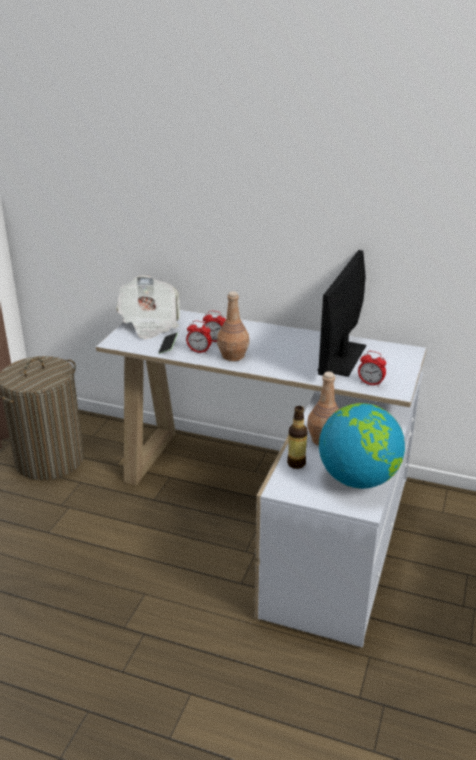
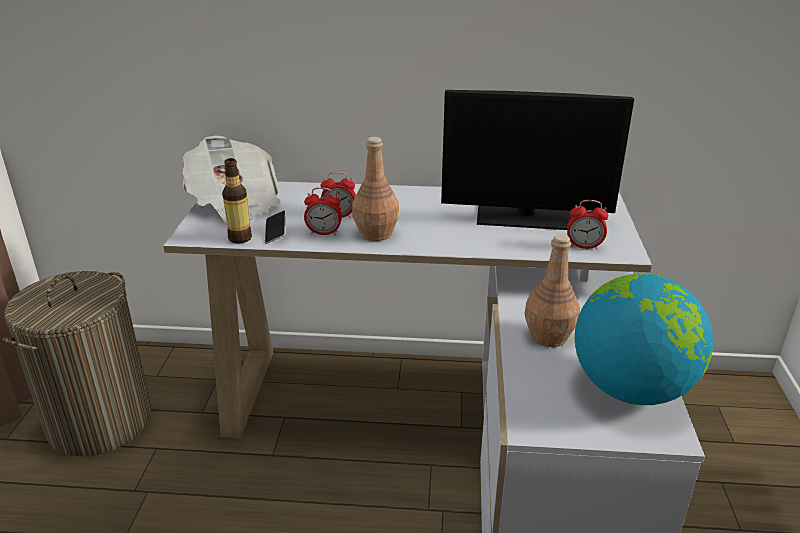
camera: 15 degrees left, 0 degrees up
(296, 463) = (531, 380): bottle -> bottle (240, 238)
(342, 357) = (525, 217): monitor -> monitor turned 90 degrees counterclockwise

